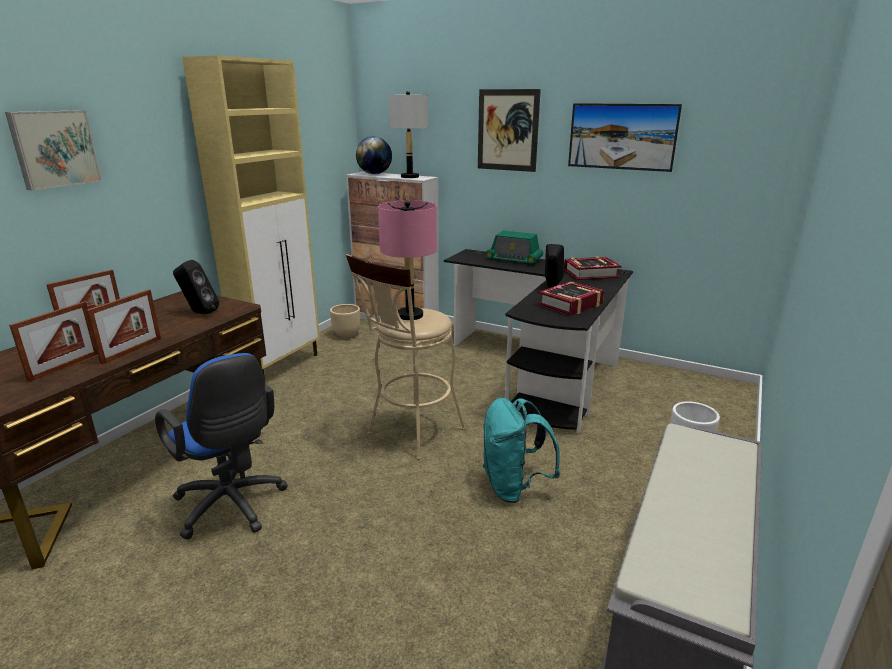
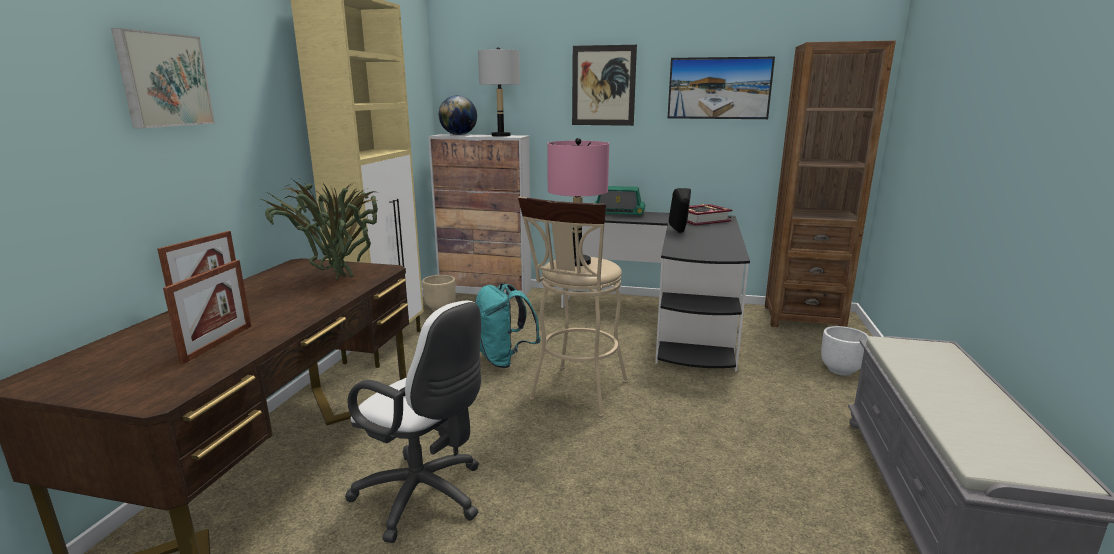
camera: 15 degrees left, 5 degrees down
(132, 350) = (292, 319): picture frame -> none
(199, 313) = (336, 278): black speaker -> potted plant
(233, 507) = (425, 498): blue office chair -> white office chair
(514, 487) = (713, 428): turquoise backpack -> turquoise backpack (504, 359)
(570, 304) = (713, 244): book -> none
(691, 385) = (803, 318): none -> brown bookcase

